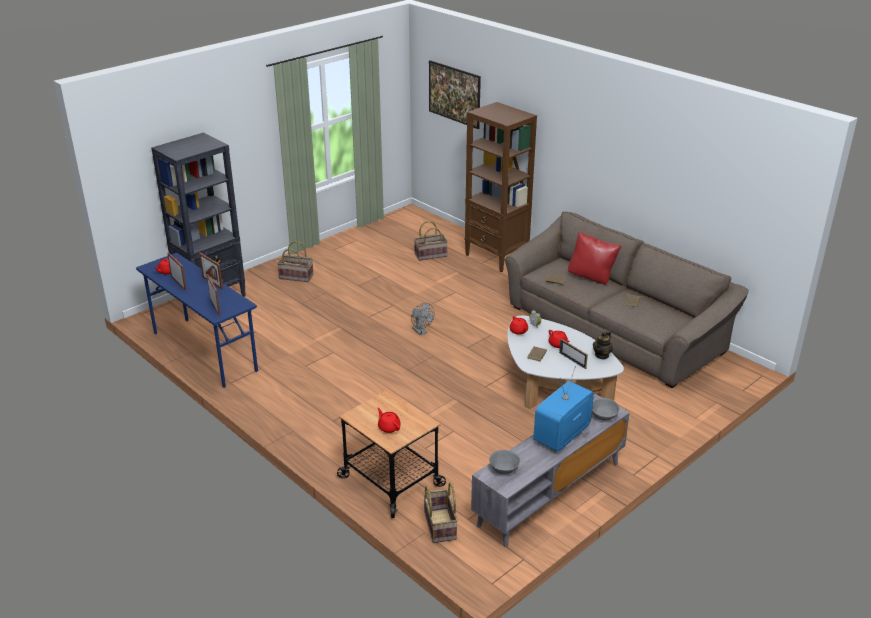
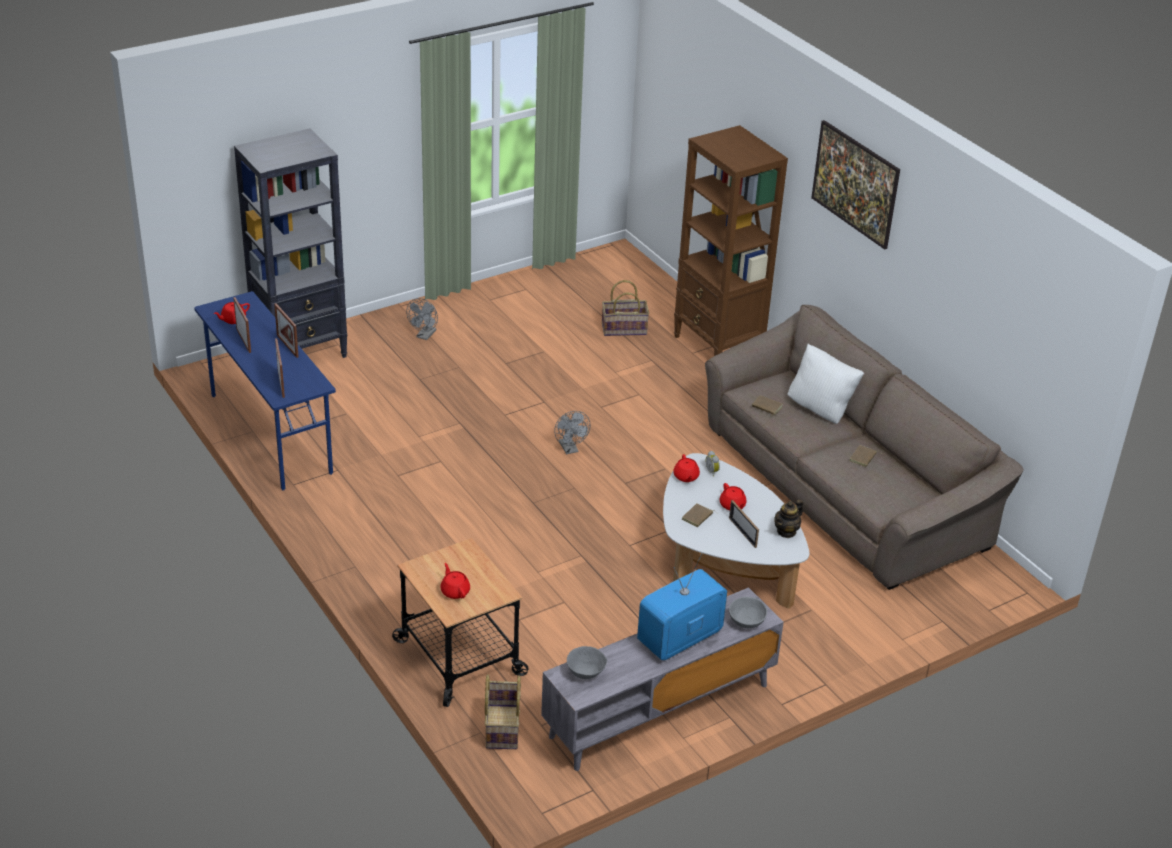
camera: 10 degrees right, 5 degrees up
(296, 276) = (425, 336): basket -> grey fan
(454, 106) = (688, 116): picture -> picture (852, 203)
(591, 278) = (821, 410): red pillow -> white pillow

